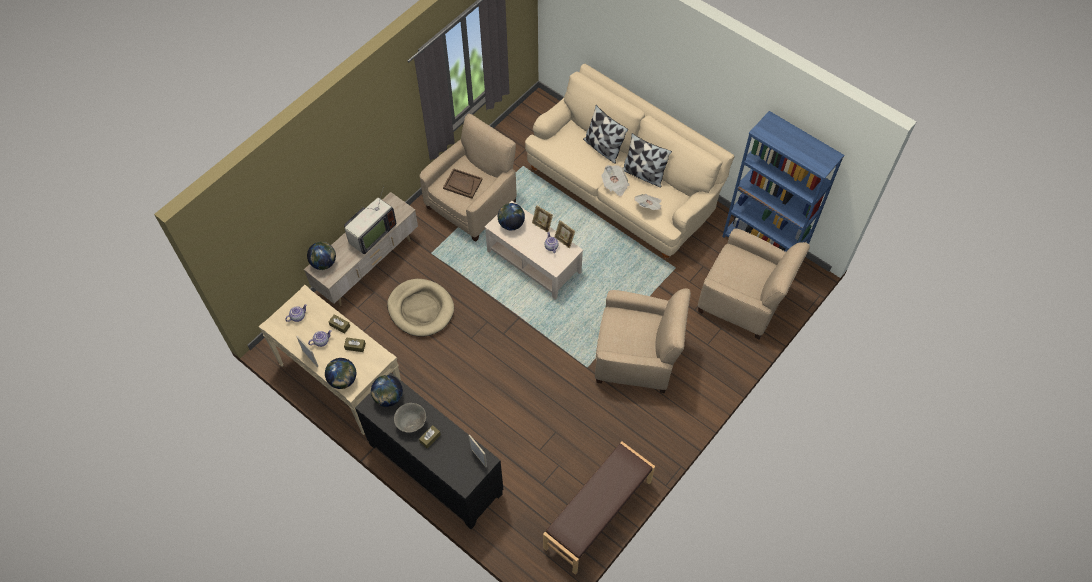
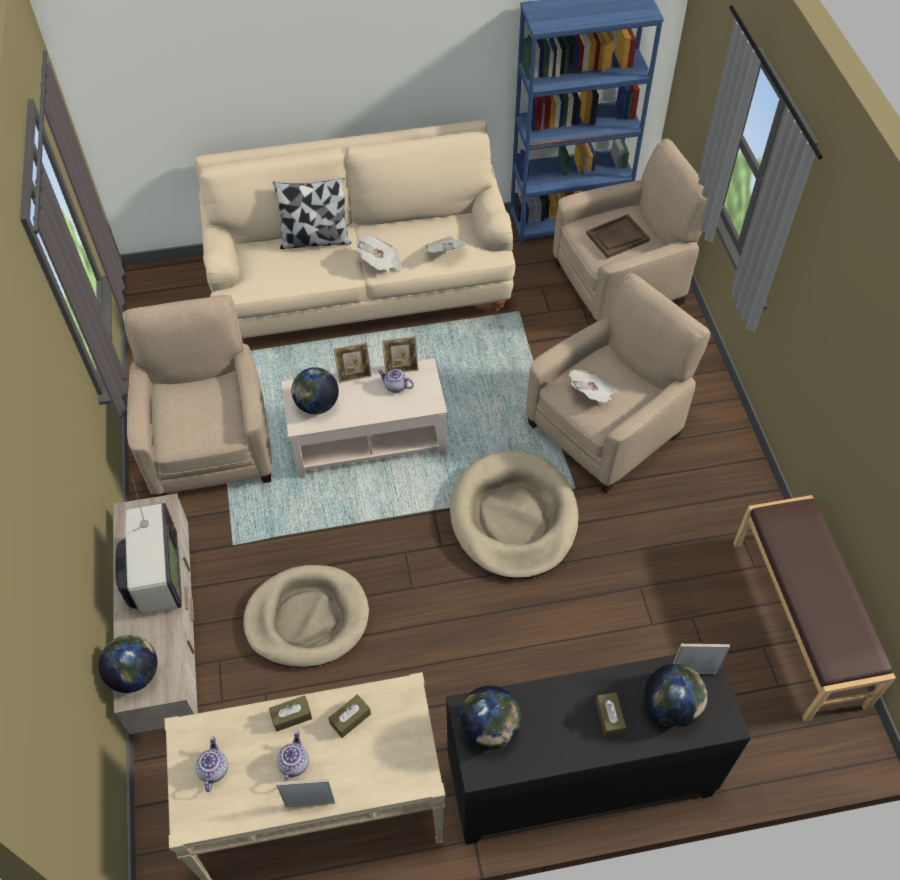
camera: 50 degrees left, 5 degrees down
(343, 380) = (395, 779): globe -> globe (670, 707)
(411, 423) = (562, 726): grey bowl -> none
(462, 184) = (198, 414): brown tray -> brown tray (617, 237)
(545, 353) = (514, 518): none -> beige dog bed
(622, 329) = (592, 394): none -> newspaper
(643, 174) = (395, 229): pillow -> none

